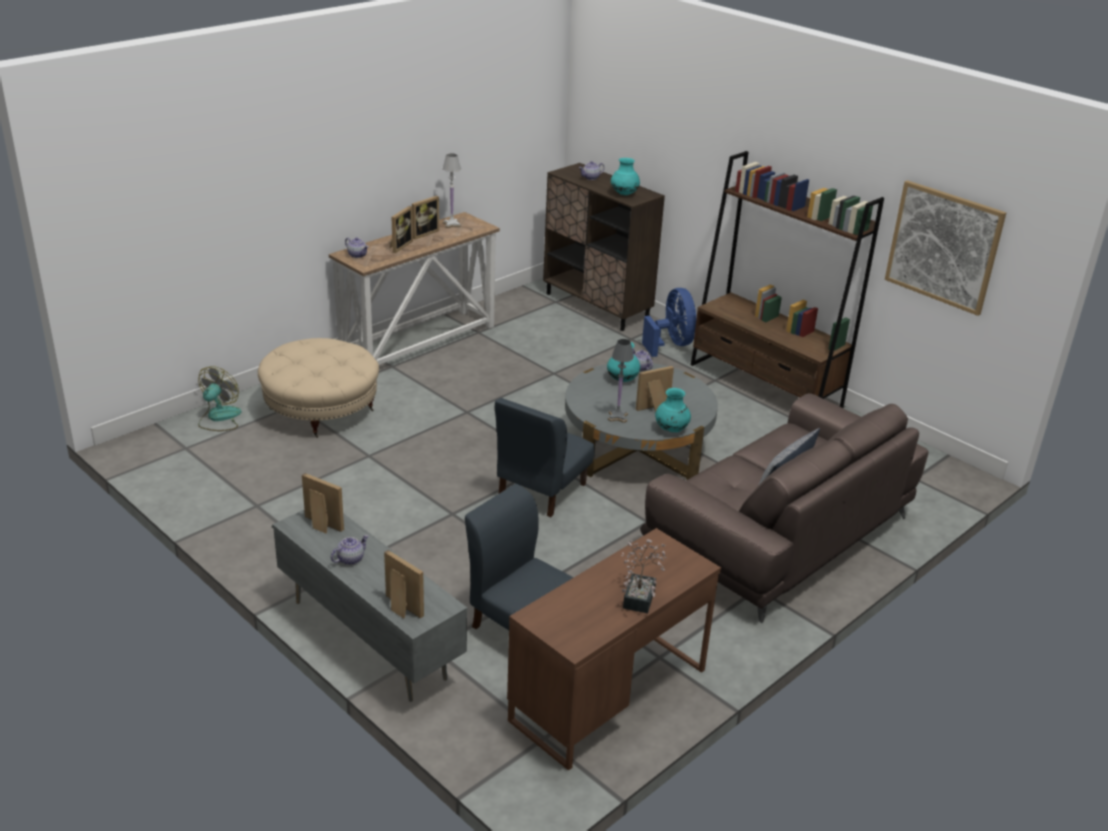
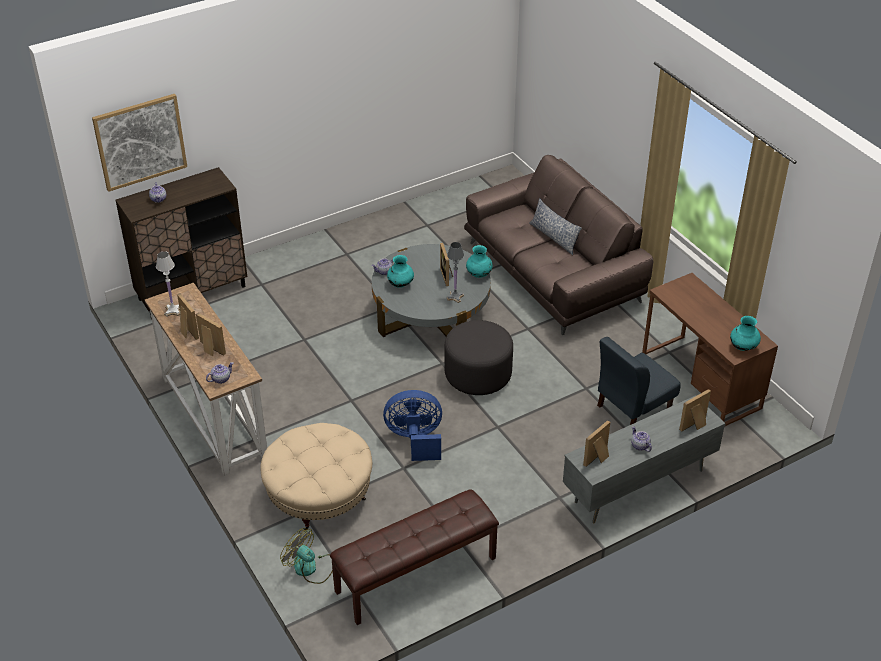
camera: 75 degrees left, 10 degrees up
(209, 480) = (416, 575): none -> brown bench
(541, 491) = (478, 374): blue chair -> grey ottoman
(624, 194) = (206, 187): turquoise vase -> turquoise vase (743, 347)
(640, 595) = (717, 308): potted plant -> none
(671, 344) = (280, 264): blue fan -> blue fan (415, 440)
(765, 386) = (364, 231): brown bookcase -> none
(943, 247) = (447, 58): picture -> picture (140, 142)

